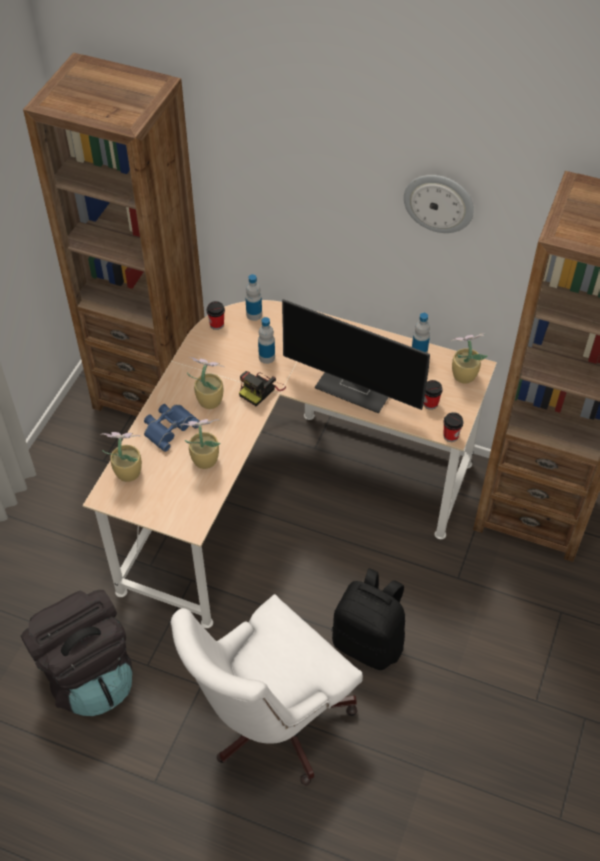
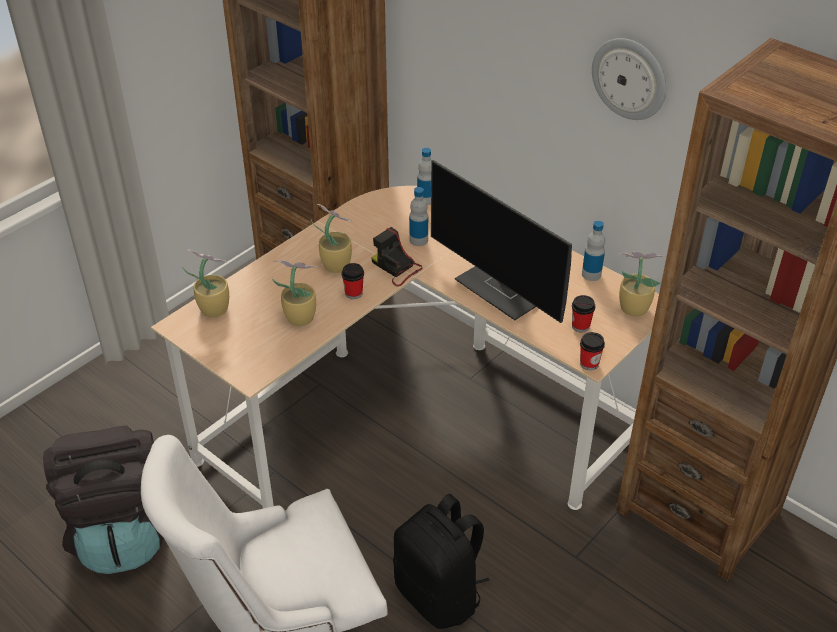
camera: 20 degrees right, 10 degrees down
(169, 427) = (280, 279): blue binoculars -> none
(216, 324) = (382, 200): cup -> cup (353, 293)
(261, 390) = (396, 268): camera -> camera turned 75 degrees clockwise

